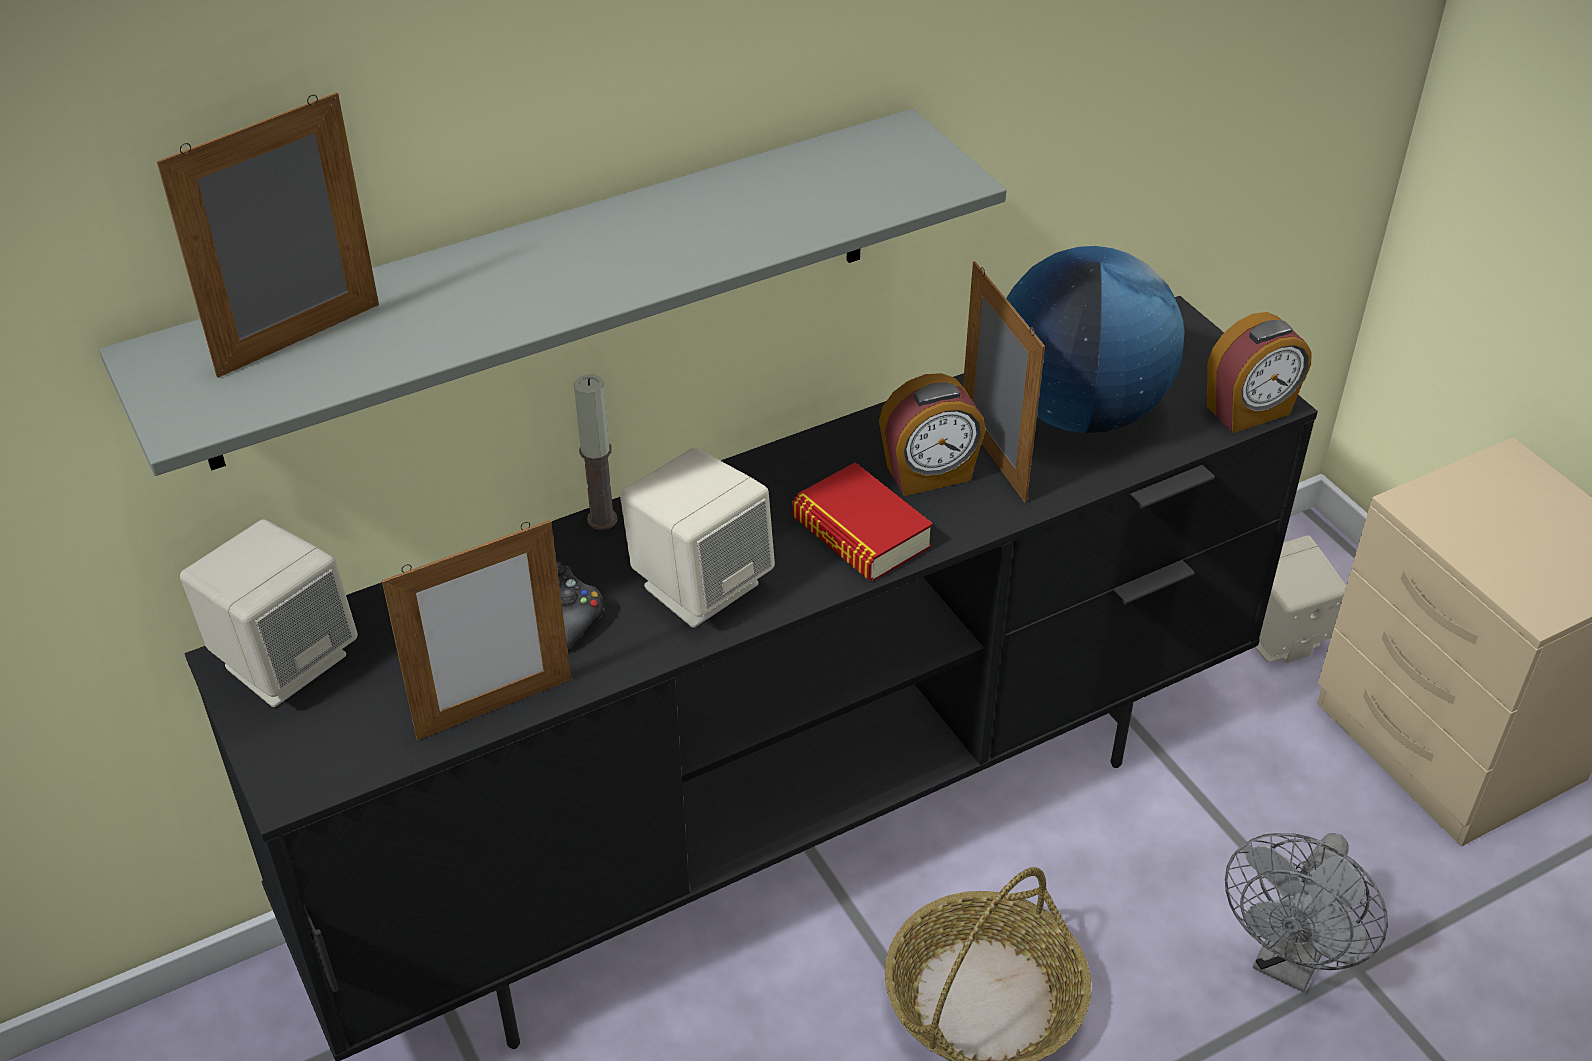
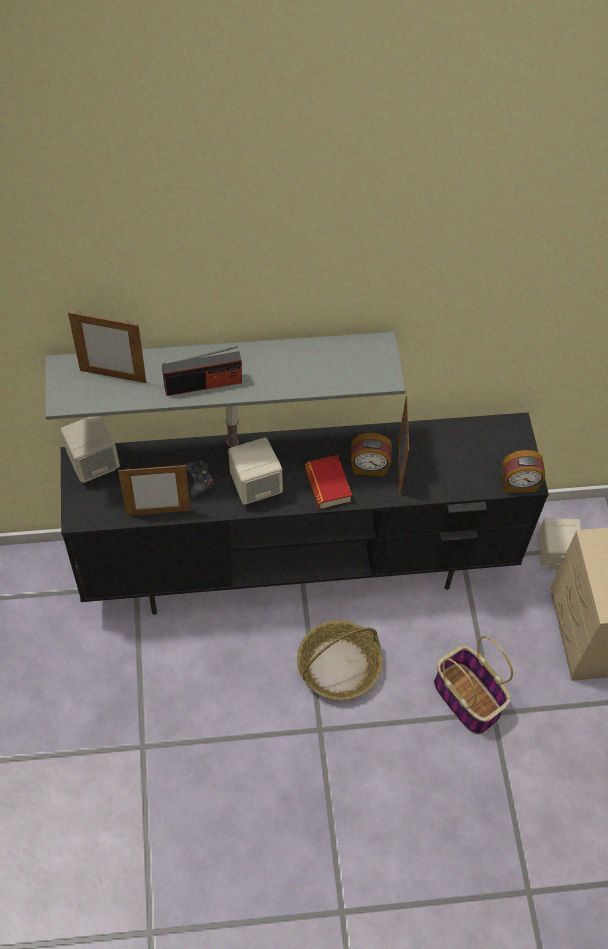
camera: 20 degrees right, 15 degrees up
(299, 340) = (113, 376): picture frame -> picture frame turned 150 degrees counterclockwise
(537, 295) = (203, 384): none -> radio
(1079, 411) = (447, 458): globe -> none
(1289, 961) = (468, 699): grey fan -> basket

